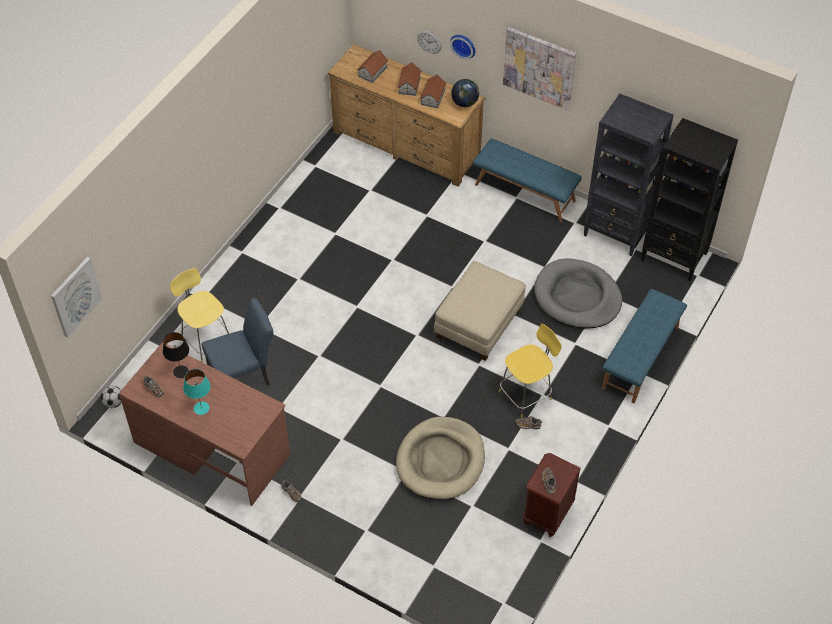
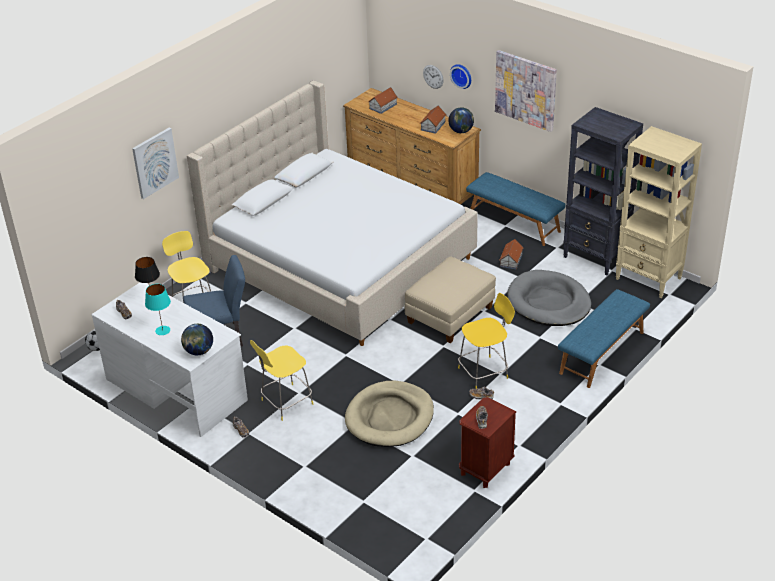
camera: 10 degrees right, 15 degrees down
(75, 296) = (65, 220): picture -> picture (155, 162)
(212, 447) = (176, 389): brown desk -> white desk
(246, 432) = (199, 351): none -> globe
(330, 453) = (285, 403): none -> yellow stool
(349, 263) = (339, 262): none -> beige bed
(409, 85) = (414, 116): toy house -> toy house (511, 260)
(674, 257) = (649, 279): black bookcase -> beige bookcase

